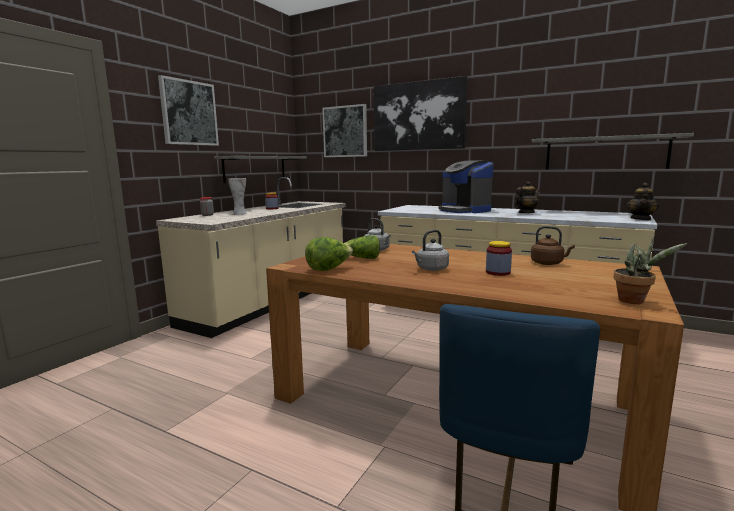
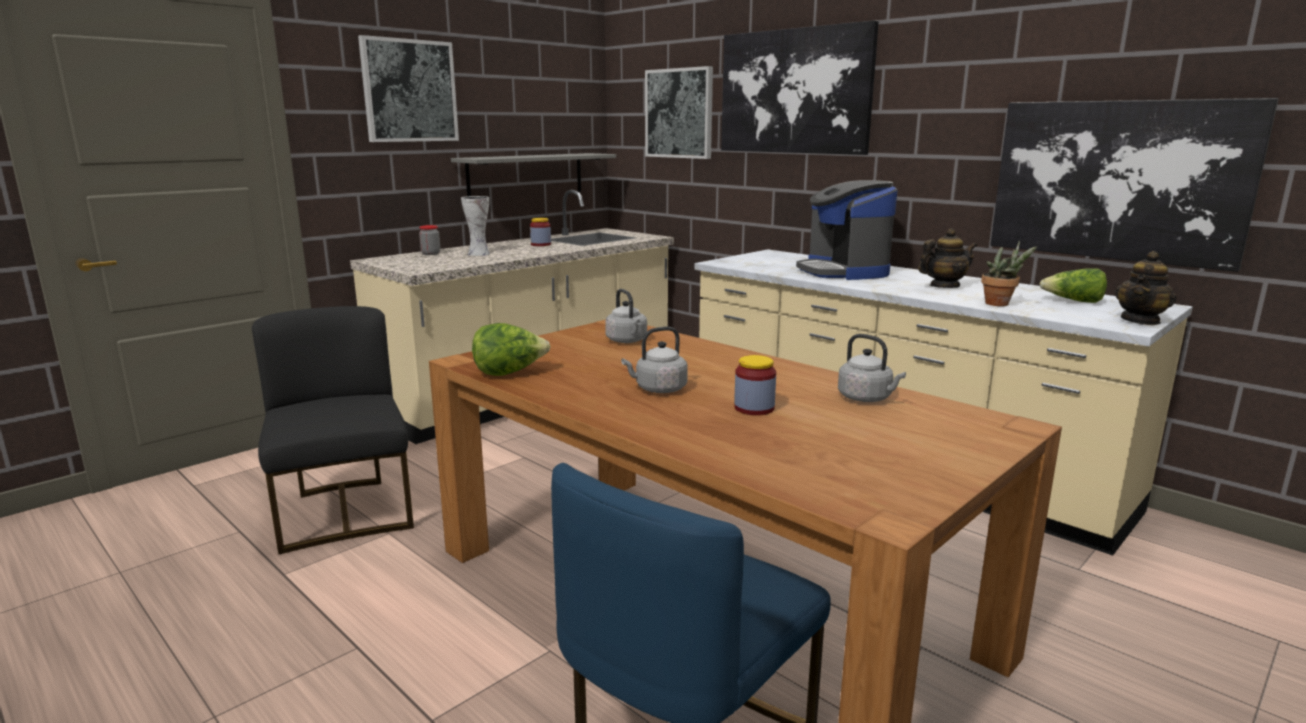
camera: 15 degrees right, 5 degrees up
(187, 385) = (345, 512): none -> black chair
(362, 258) = (582, 357): lettuce -> lettuce (1073, 301)
(548, 263) = (867, 398): brown kettle -> grey kettle
(605, 153) = (1118, 180): grey shelf -> picture
(635, 301) = (896, 494): potted plant -> potted plant (1000, 304)

